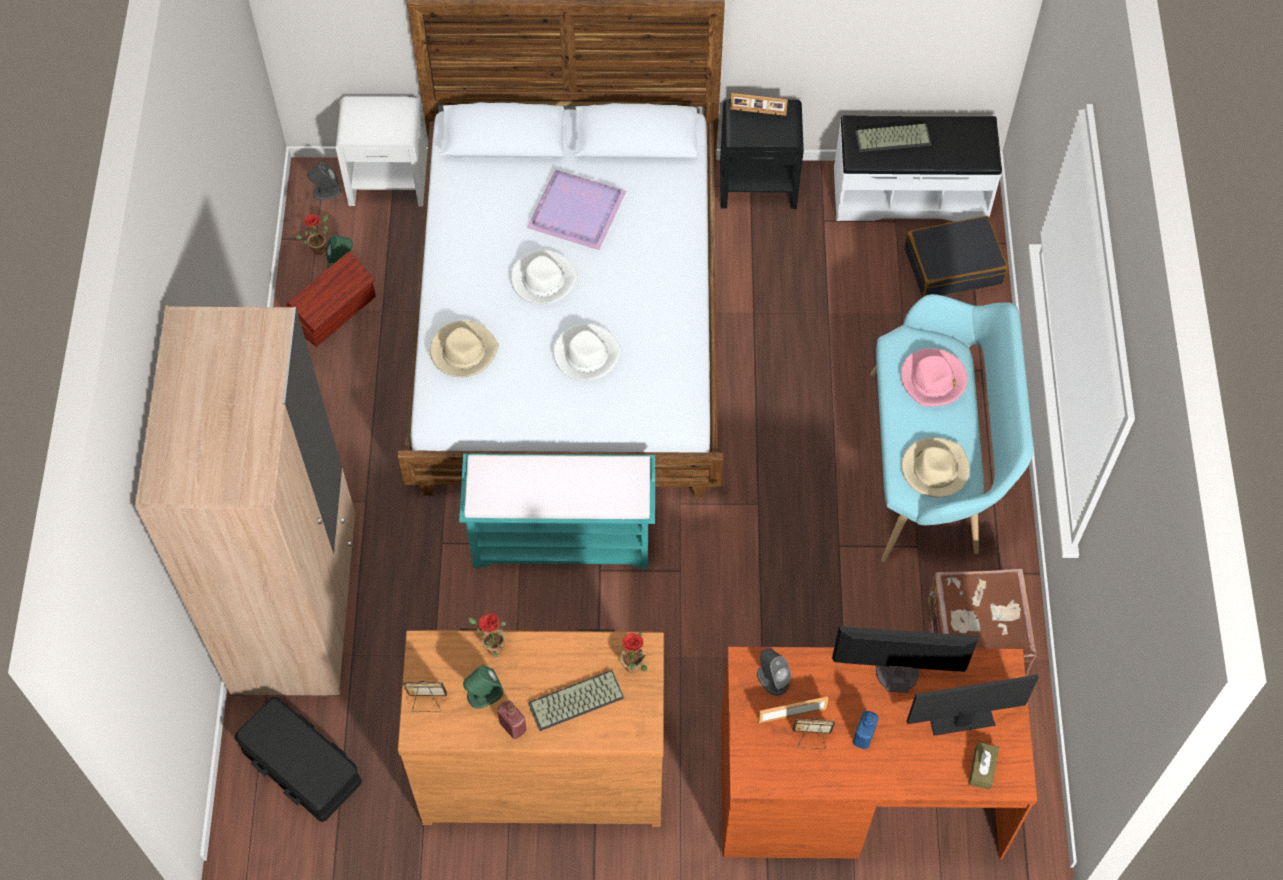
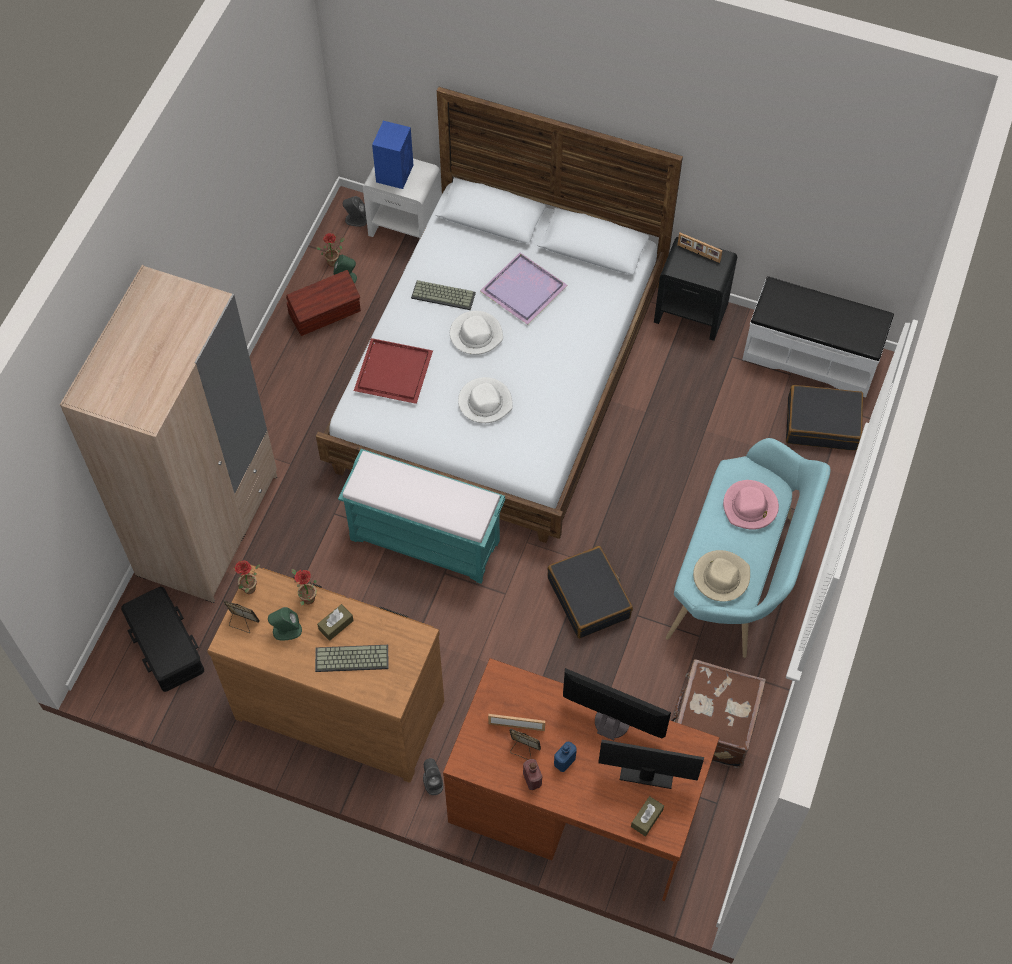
camera: 20 degrees right, 0 degrees up
(368, 119) = (395, 173): none -> blue speaker
(463, 351) = (392, 371): beige hat -> red tray
(513, 726) = (297, 662): red bottle -> red bottle (532, 779)
(540, 667) = (336, 625): none -> brown tissue box
(635, 668) = (406, 649): potted plant -> potted plant (250, 590)
(772, 679) = (513, 694): grey speaker -> grey speaker (433, 781)
(777, 543) = (589, 597): none -> black suitcase
(893, 137) = (801, 305): keyboard -> keyboard (444, 295)

